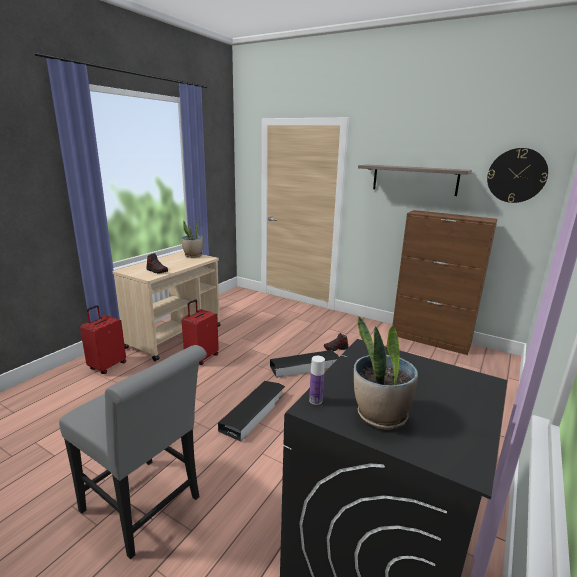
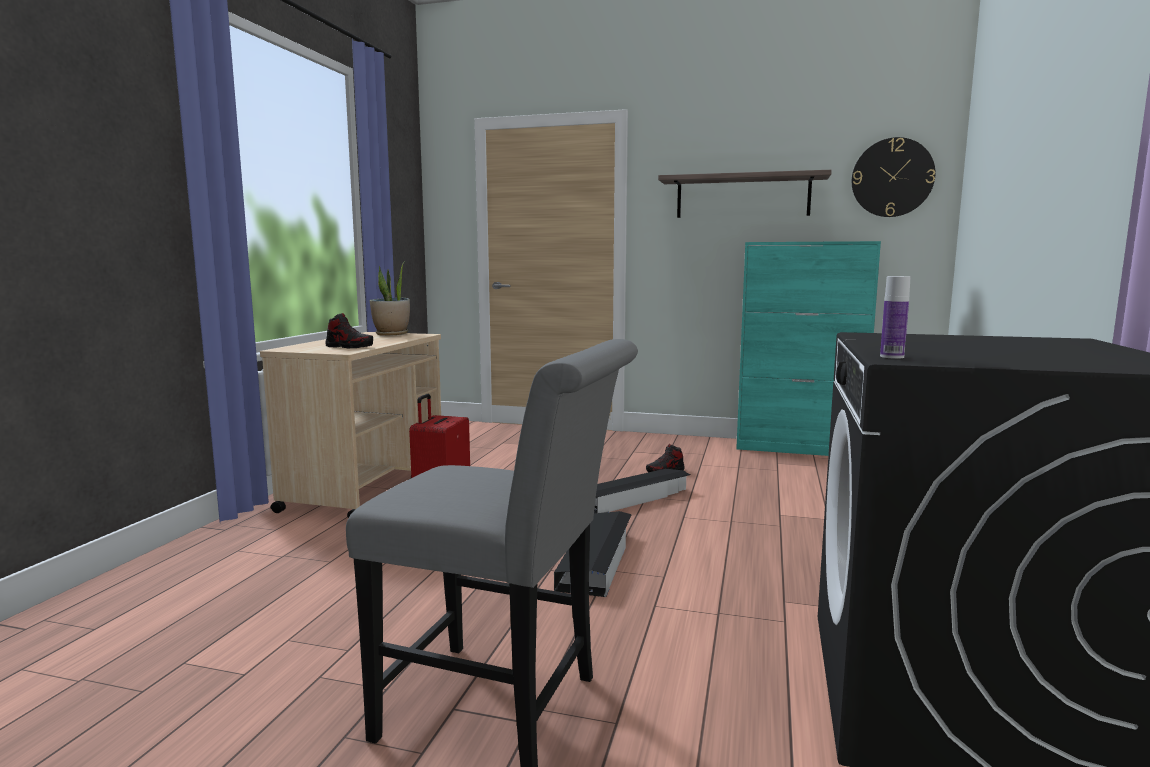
camera: 15 degrees left, 10 degrees down
(107, 366) = (259, 539): red suitcase -> none
(380, 415) = (1002, 358): potted plant -> none
(430, 340) = (798, 448): brown cabinet -> turquoise cabinet

